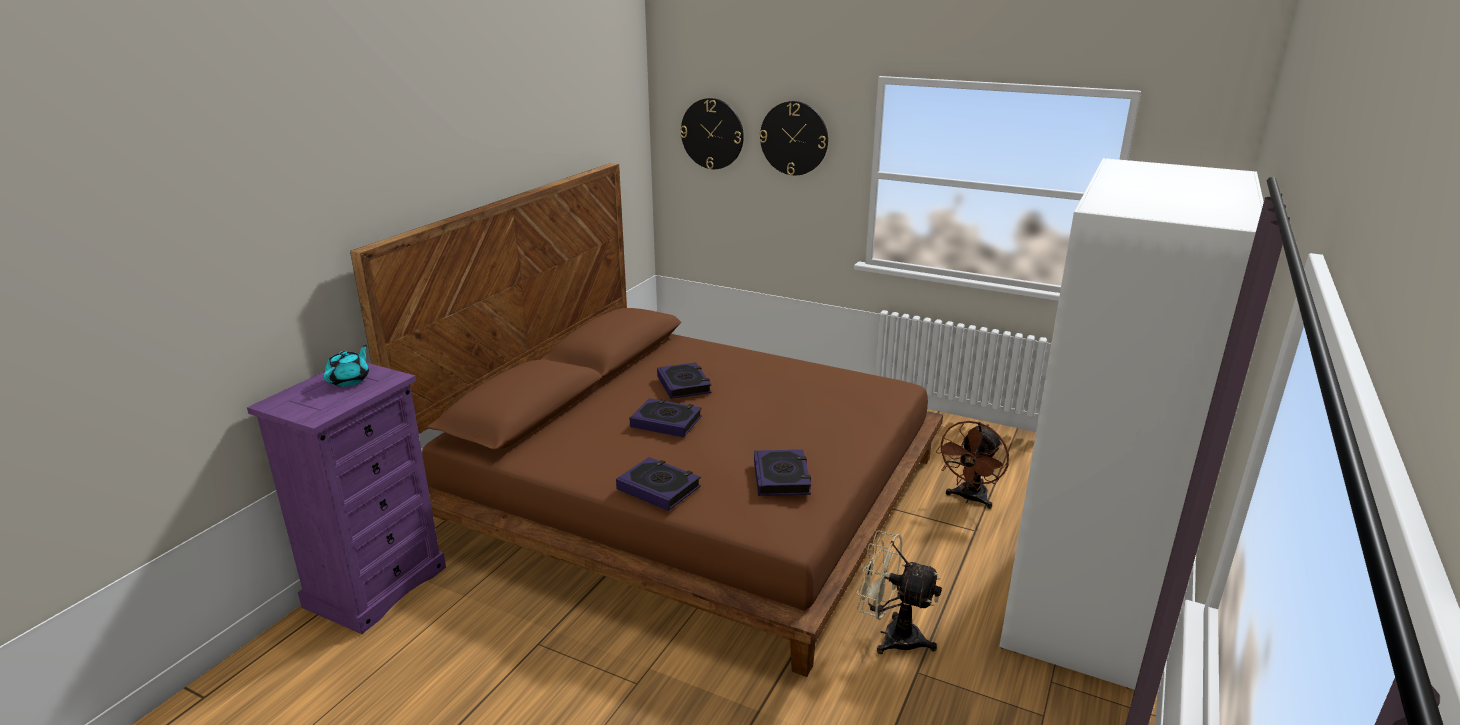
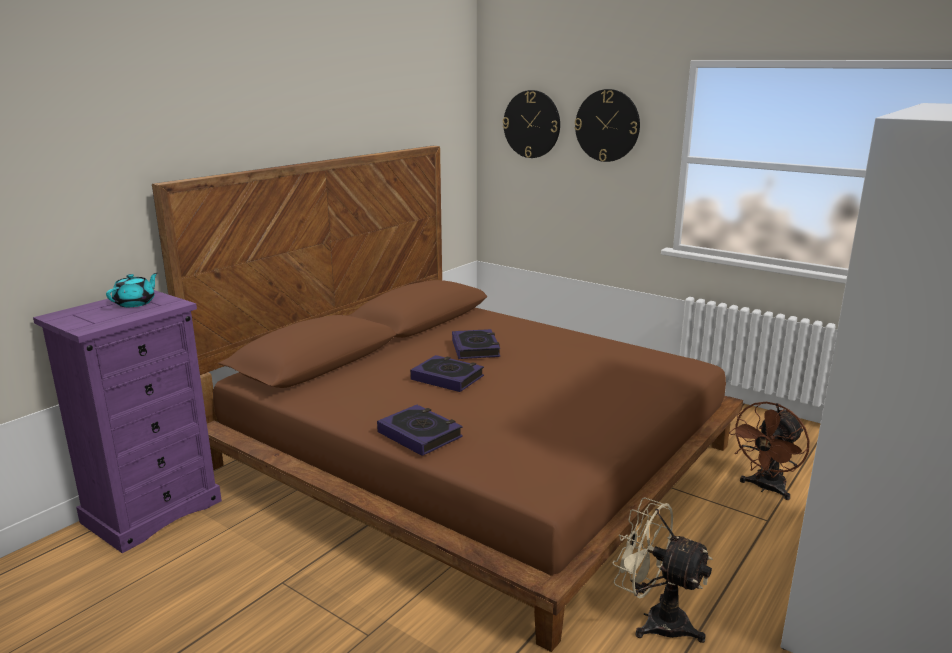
camera: 10 degrees right, 5 degrees down
(781, 477) = (548, 435): book -> none

